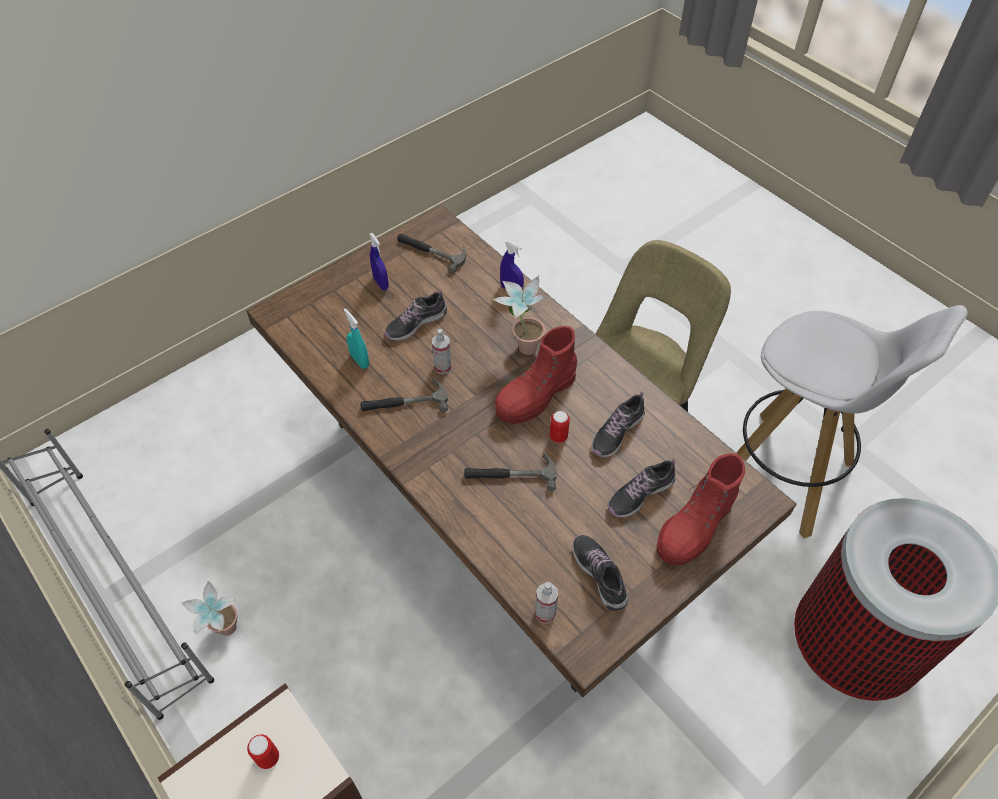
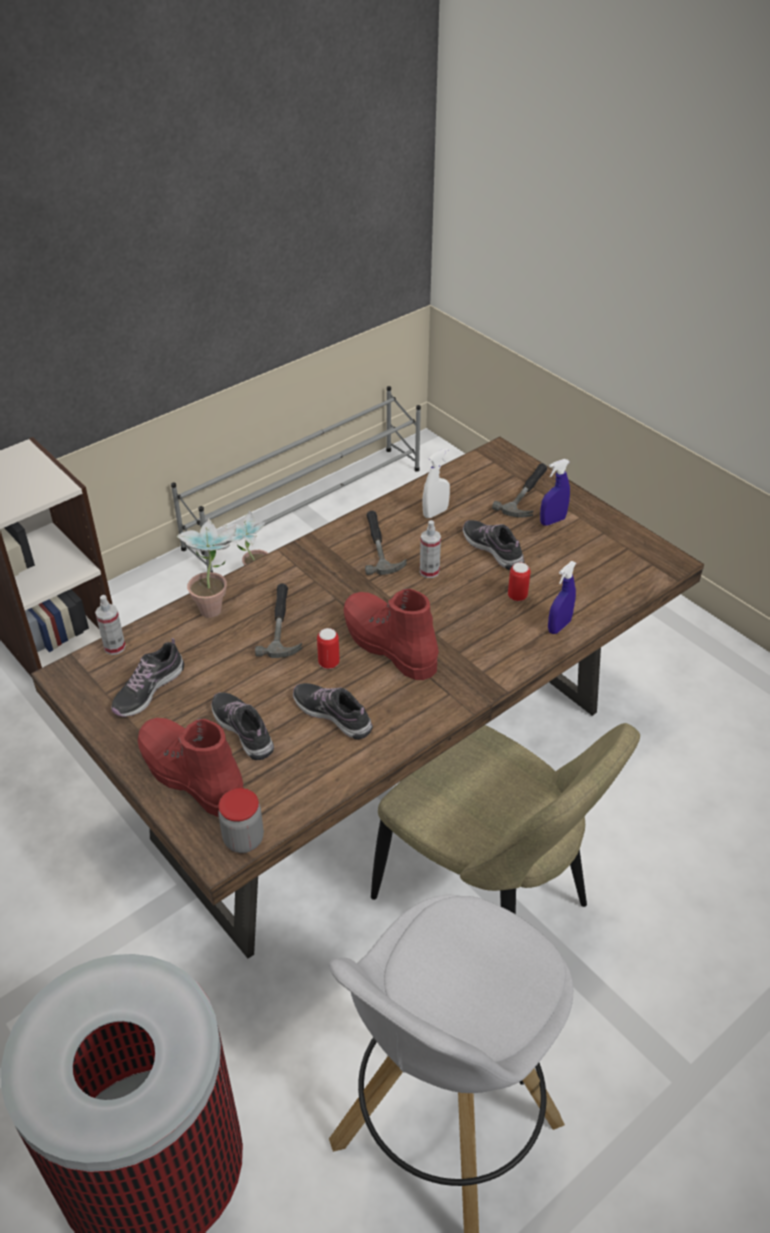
camera: 90 degrees right, 10 degrees down
(268, 757) = (28, 483): can -> can (517, 596)
(360, 361) = (435, 512): turquoise spray bottle -> white spray bottle
(431, 251) = (614, 558): hammer -> hammer (527, 494)
(521, 345) = (467, 634): potted plant -> potted plant (216, 605)
(599, 574) = (148, 690): shoe -> shoe turned 150 degrees clockwise
(749, 485) = (243, 839): none -> jar

